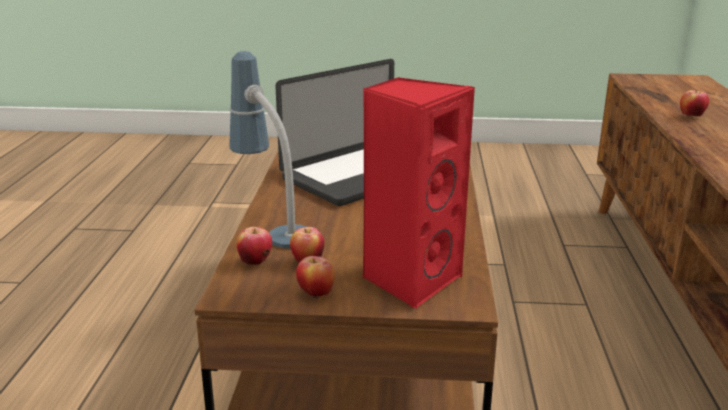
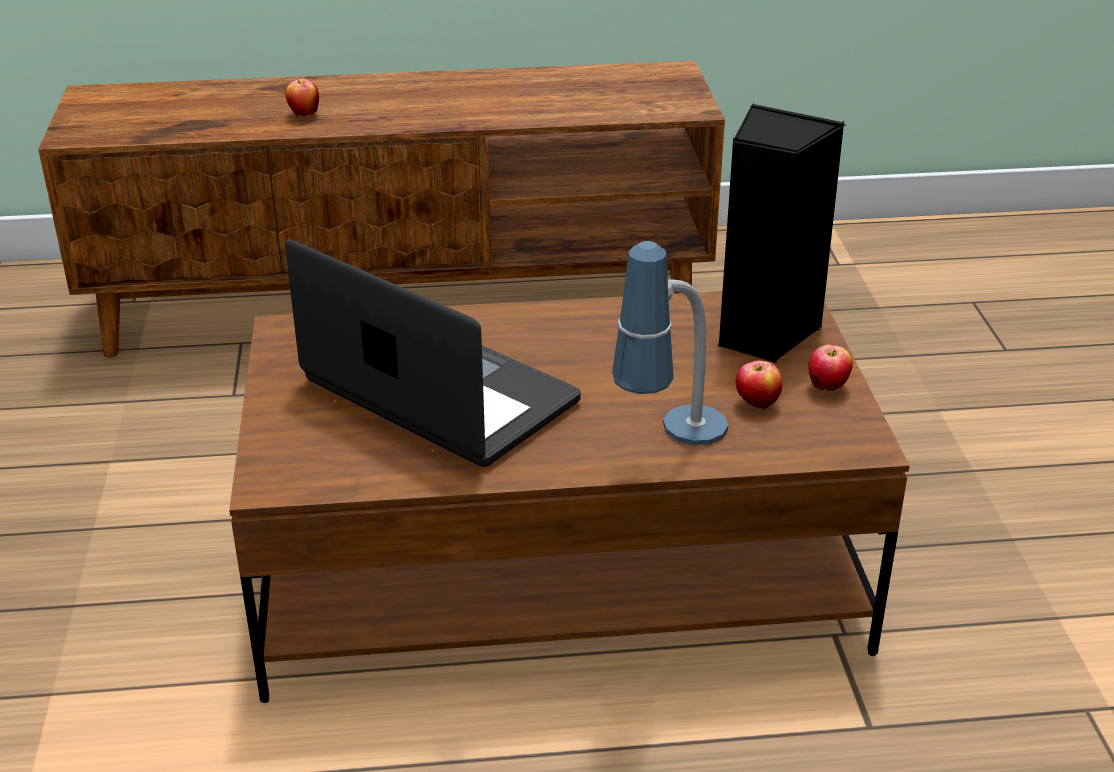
camera: 100 degrees left, 10 degrees up
(255, 262) = (777, 443): apple -> none
(410, 280) = (762, 334): red speaker -> black speaker

